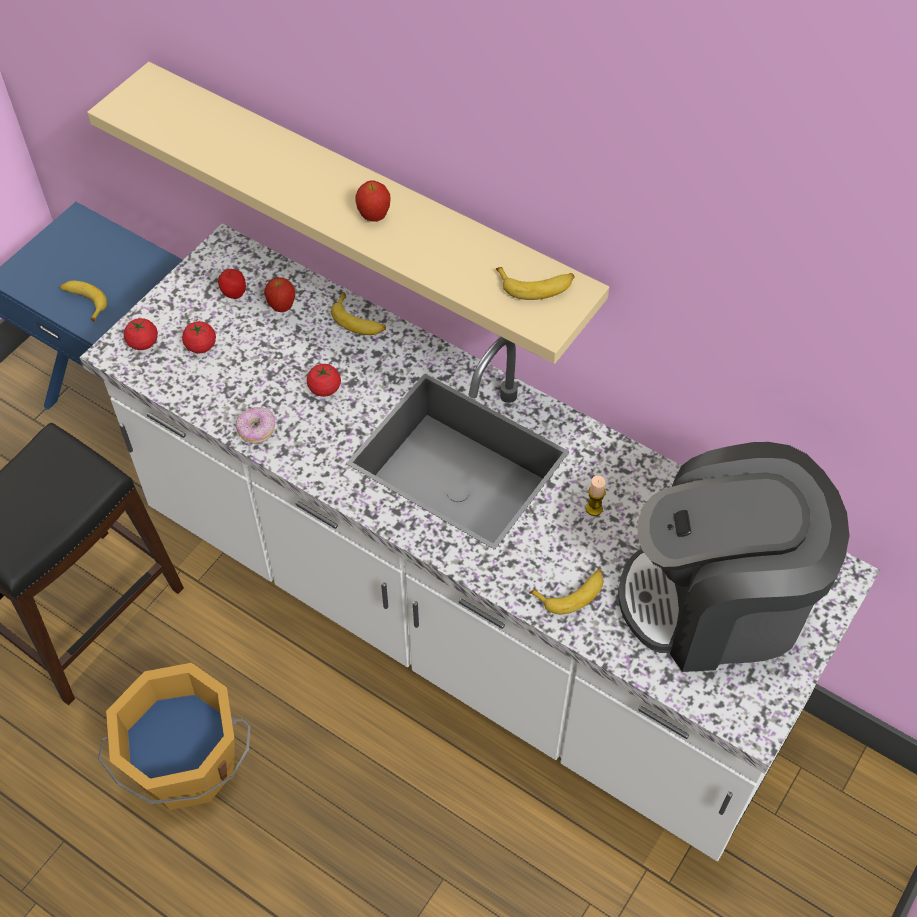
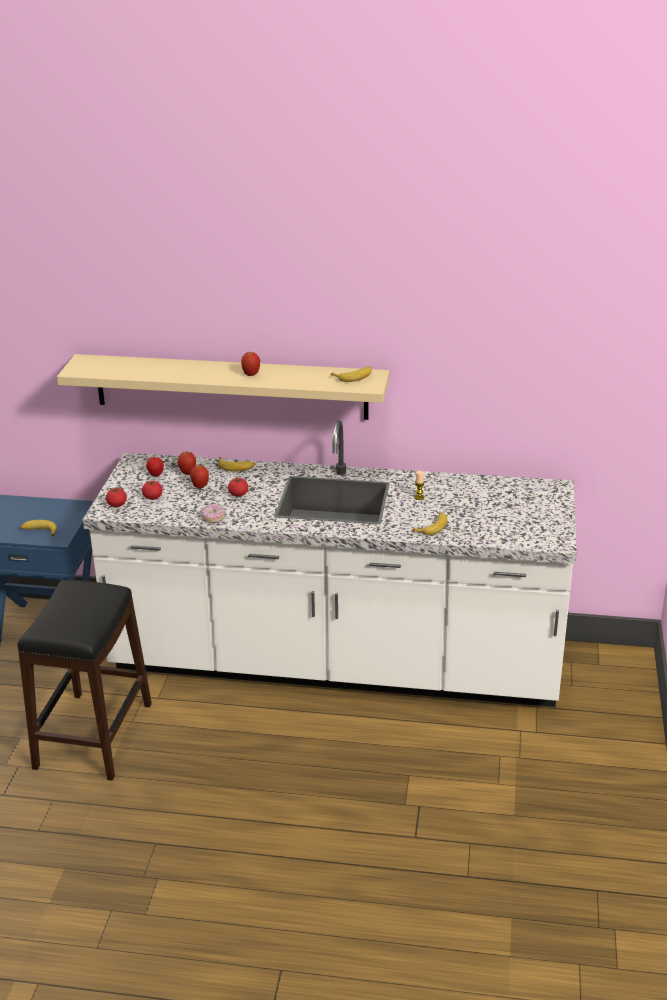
camera: 25 degrees left, 25 degrees down
(187, 765) = (213, 781): orange bucket -> none
(281, 348) = (200, 487): none -> apple
(718, 601) = (506, 510): coffee machine -> none

